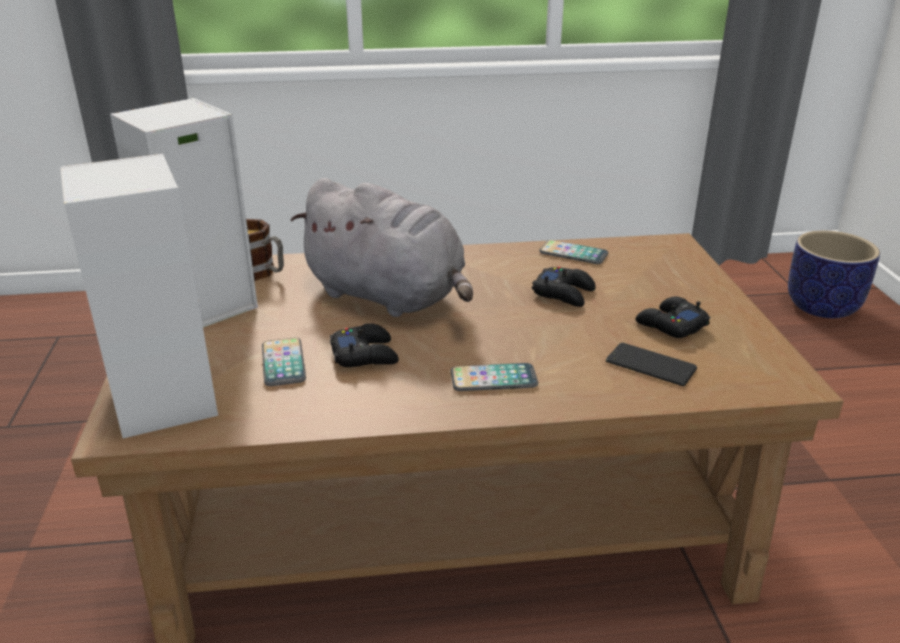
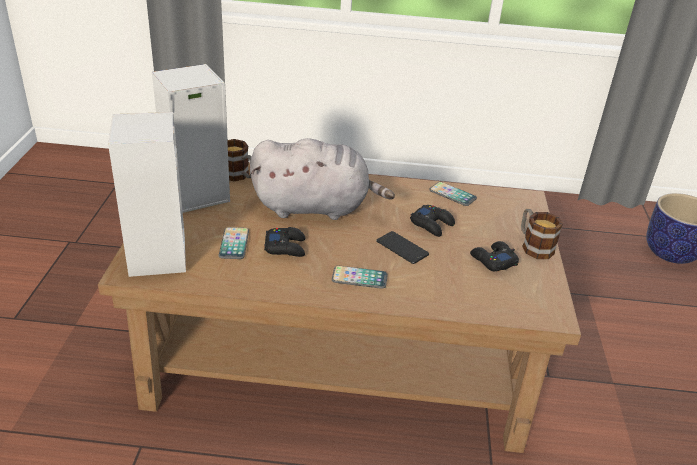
camera: 10 degrees right, 5 degrees up
(389, 296) = (315, 207): grey plush toy -> grey plush toy turned 45 degrees counterclockwise
(650, 365) = (465, 287): phone -> phone (402, 248)
(714, 298) = (533, 246): none -> mug

